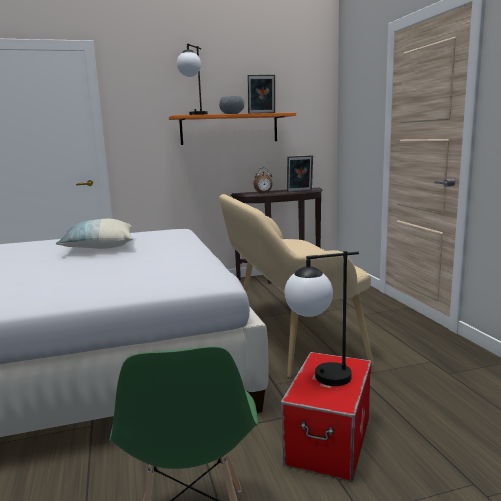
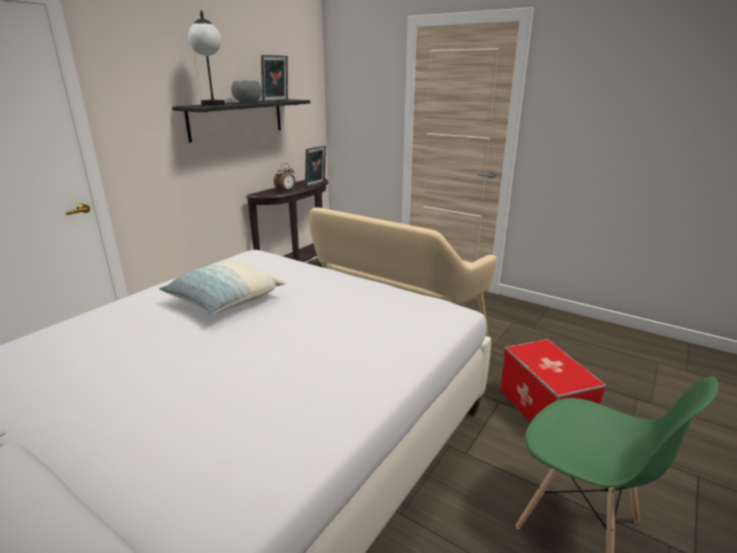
camera: 40 degrees left, 10 degrees up
(229, 129) = (237, 119): orange shelf -> black shelf
(319, 379) = (547, 367): table lamp -> none

